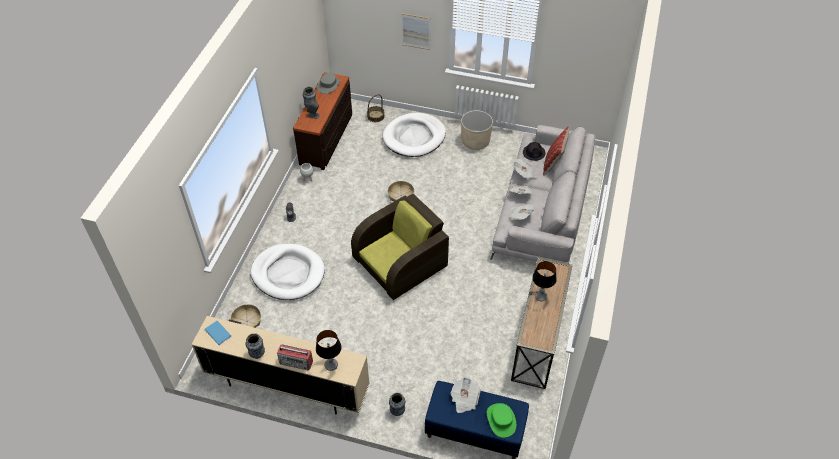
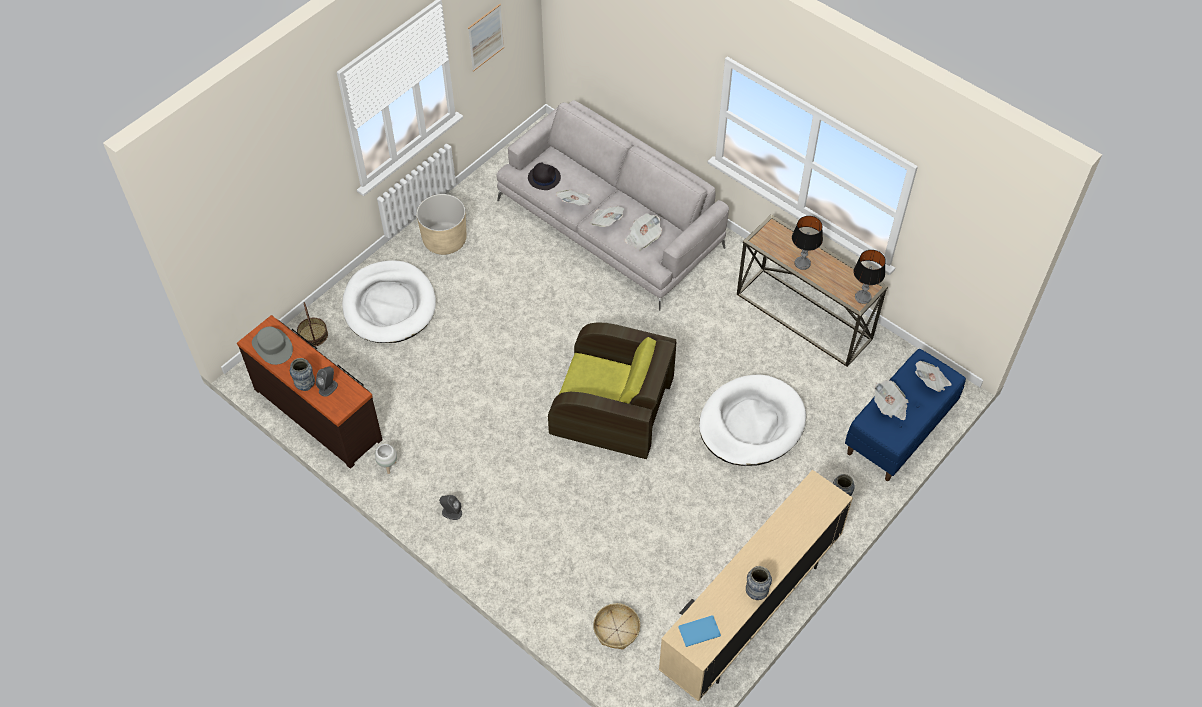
camera: 65 degrees left, 5 degrees up
(288, 274) = (558, 550): white dog bed -> white dog bed (751, 424)
(296, 362) = (789, 551): radio -> none
(331, 365) = (810, 513): table lamp -> table lamp (863, 297)
(400, 195) = (491, 364): basket -> none
(400, 263) = (613, 410): brown armchair -> brown armchair turned 120 degrees clockwise
(416, 31) = (310, 176): picture -> picture (486, 37)
(501, 420) = (931, 382): green hat -> newspaper
(553, 164) = (575, 167): pillow -> none

